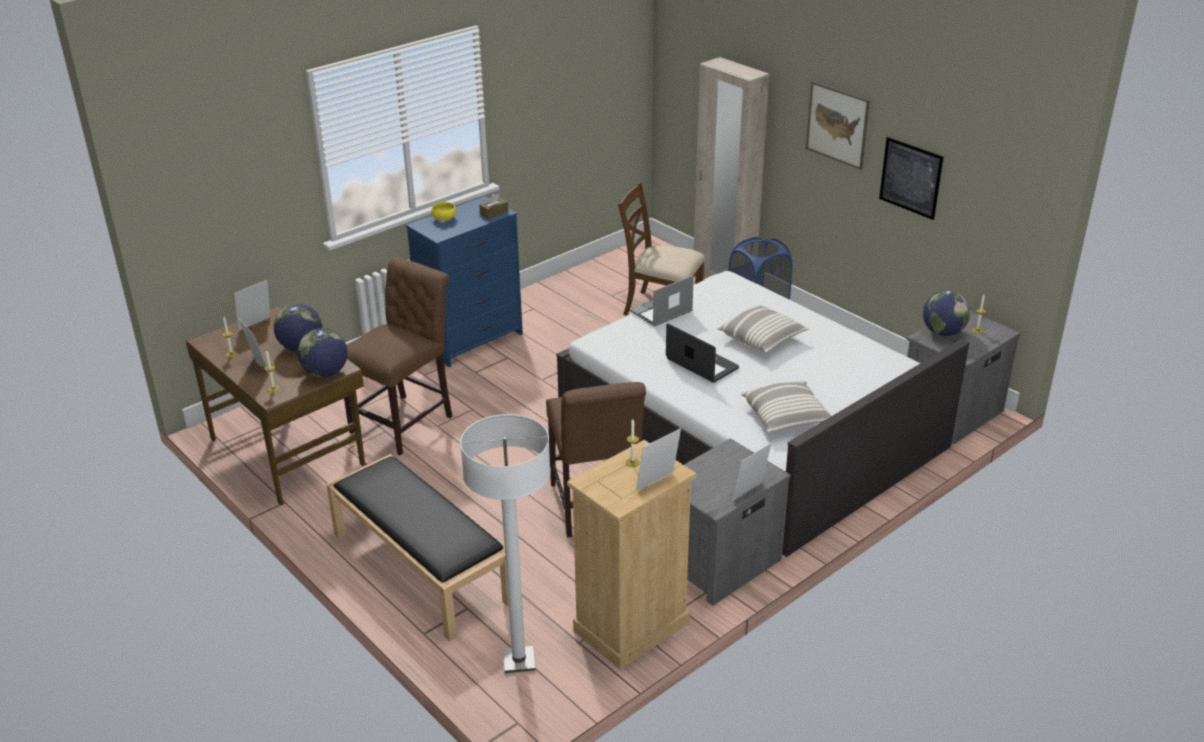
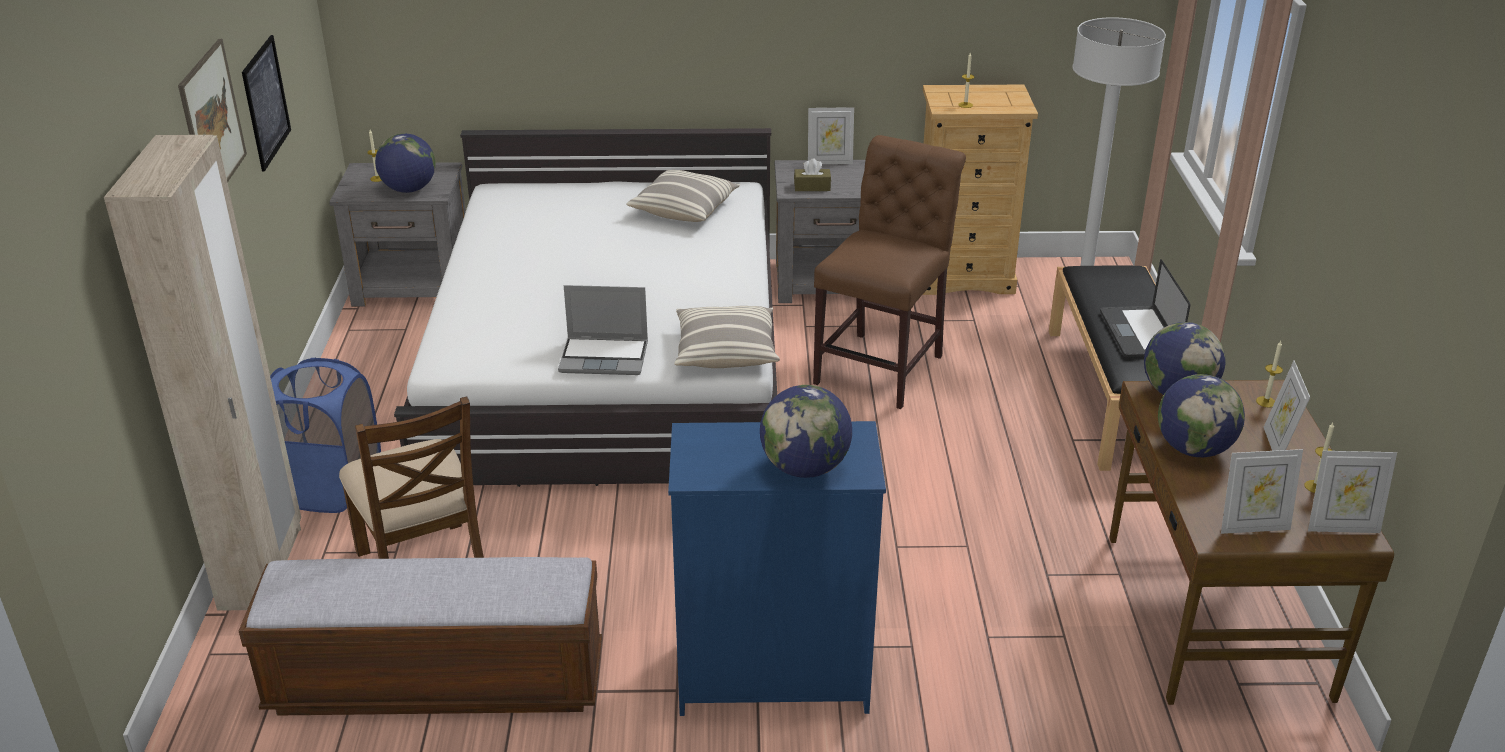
camera: 140 degrees left, 0 degrees up
(406, 421) = (1006, 574): brown chair -> none
(444, 218) = (805, 468): yellow bowl -> globe
(494, 213) = (709, 439): brown tissue box -> brown tissue box (812, 187)
(594, 286) = (437, 682): none -> bench
(658, 483) = (963, 89): picture frame -> picture frame (1341, 527)
(702, 364) = (670, 282): laptop -> laptop (1139, 333)
(762, 339) = (562, 277): pillow -> pillow (725, 351)

